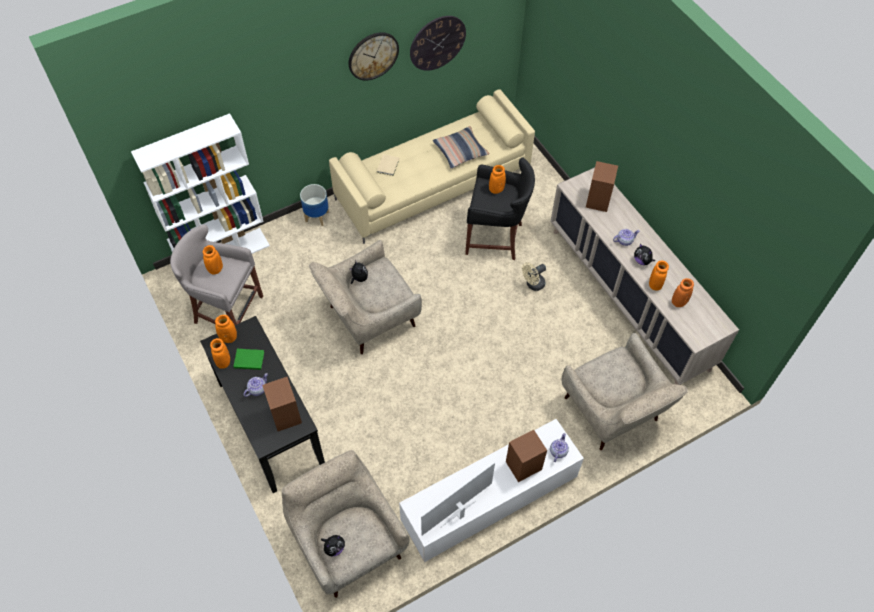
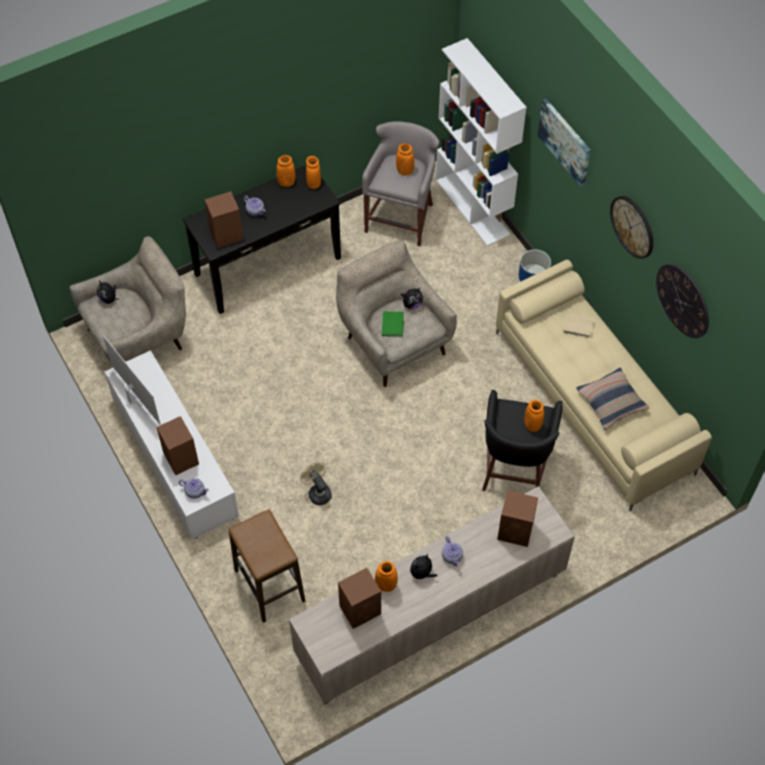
camera: 90 degrees right, 0 degrees up
(248, 359) = (289, 201): green book -> green book (393, 324)
(279, 86) = (565, 141): none -> picture
(533, 285) = (446, 509): beige fan -> beige fan (317, 492)
(613, 413) = (269, 585): beige armchair -> stool
(679, 302) = (361, 609): orange vase -> brown speaker

